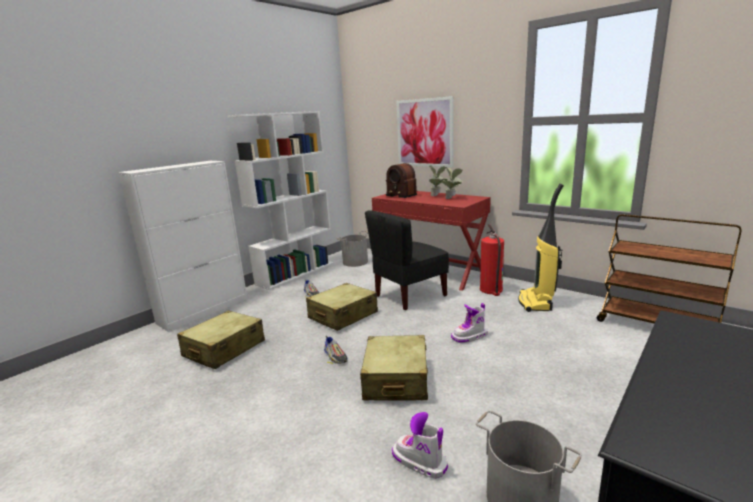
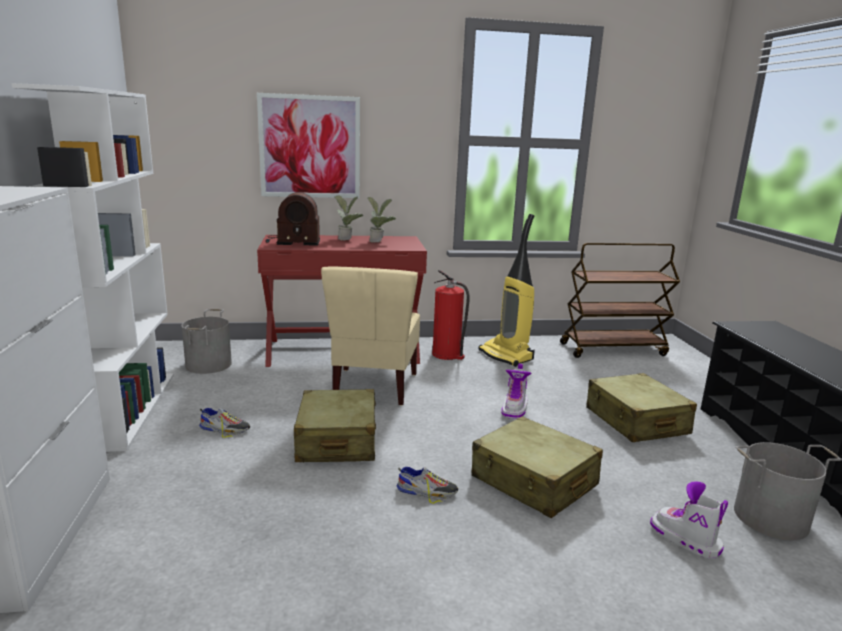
camera: 50 degrees left, 0 degrees up
(224, 349) = (239, 570): beige suitcase -> beige suitcase (636, 421)
(409, 295) = (374, 387): black chair -> beige chair
(419, 461) = (684, 539): boot -> boot turned 60 degrees clockwise

